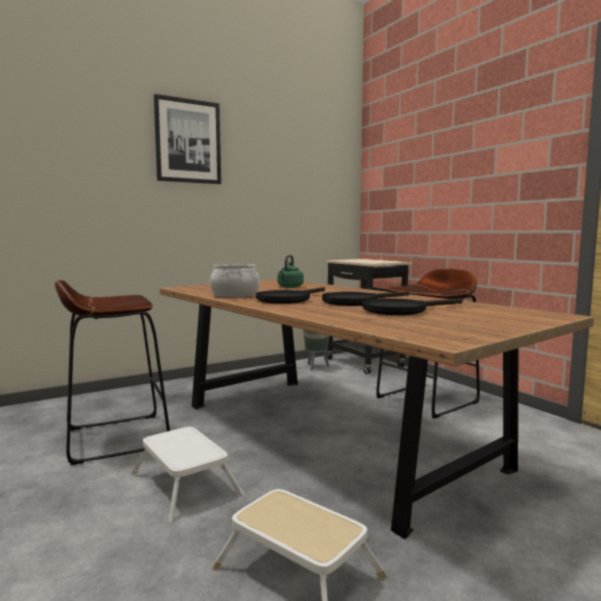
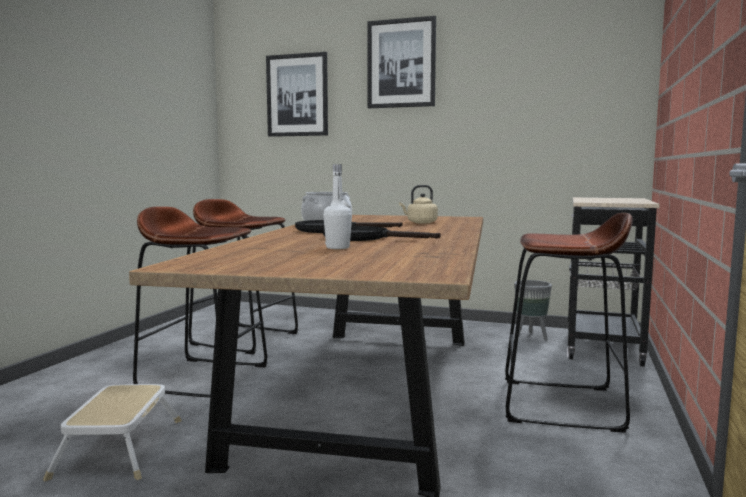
camera: 50 degrees right, 0 degrees up
(70, 158) = (297, 95): none -> picture
(185, 484) = (204, 378): white step ladder -> brown stool
(289, 287) = (420, 222): green kettle -> beige kettle
(402, 310) = (337, 247): black frying pan -> white bottle

